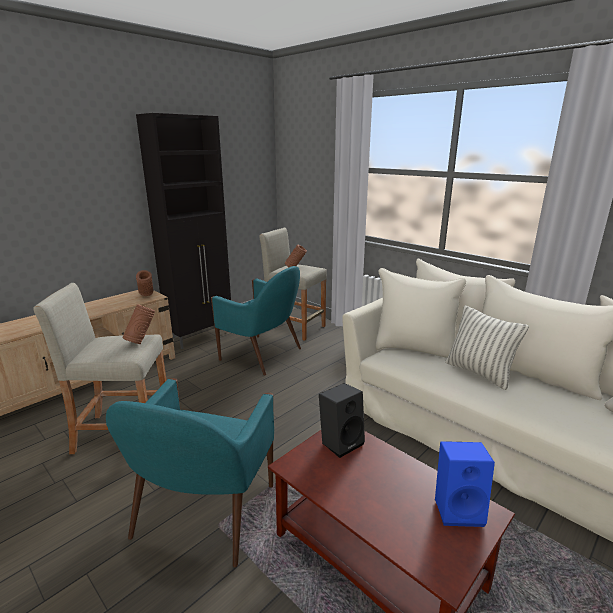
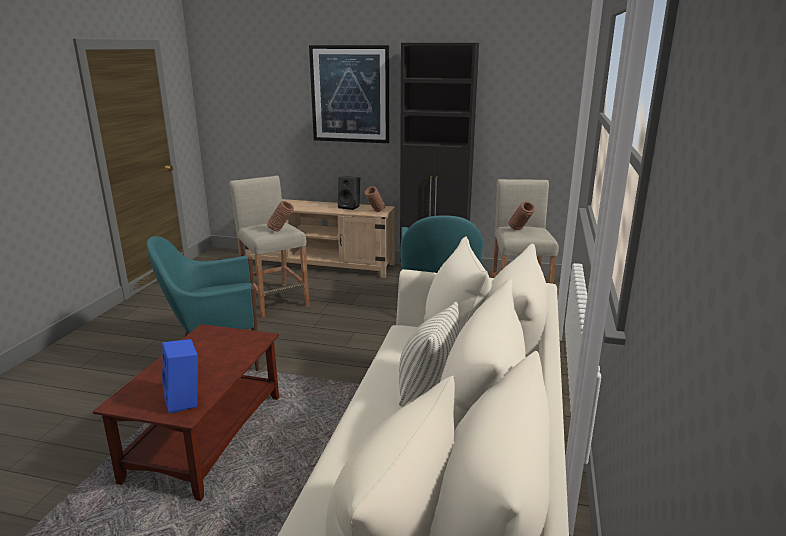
camera: 60 degrees right, 0 degrees up
(74, 174) = (350, 94): none -> picture
(341, 441) = (243, 341): black speaker -> black speaker (350, 207)

